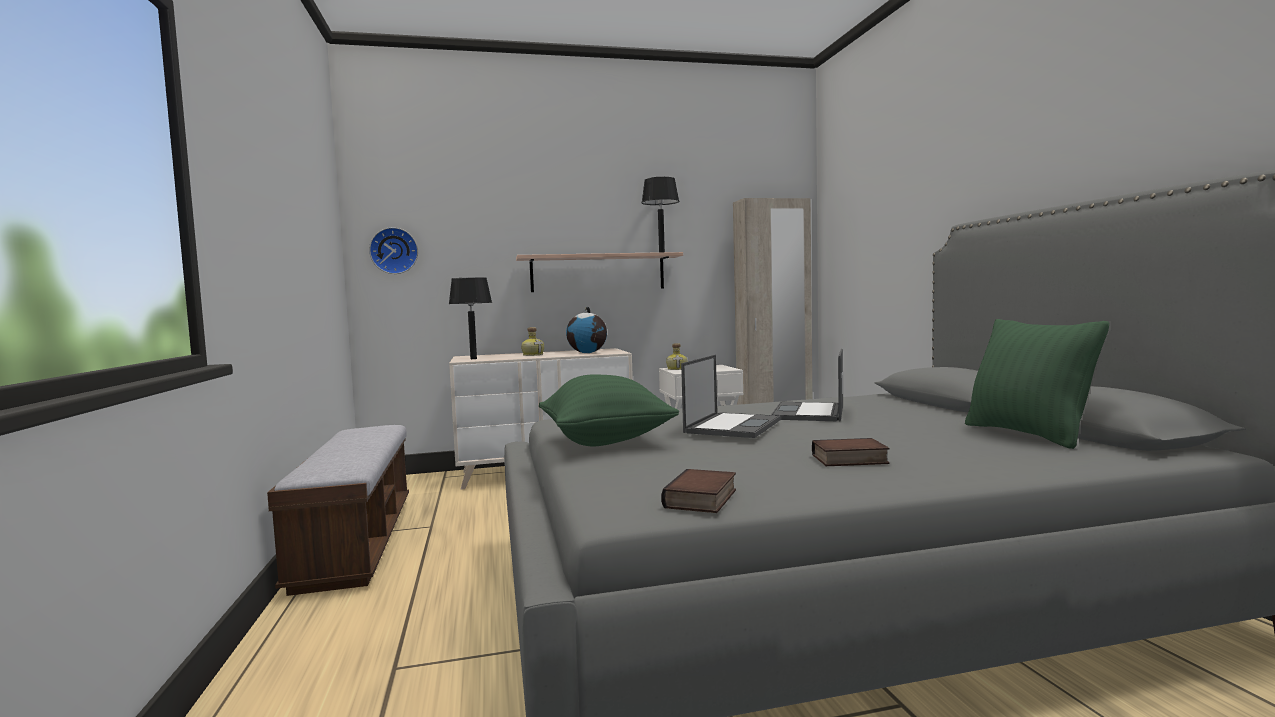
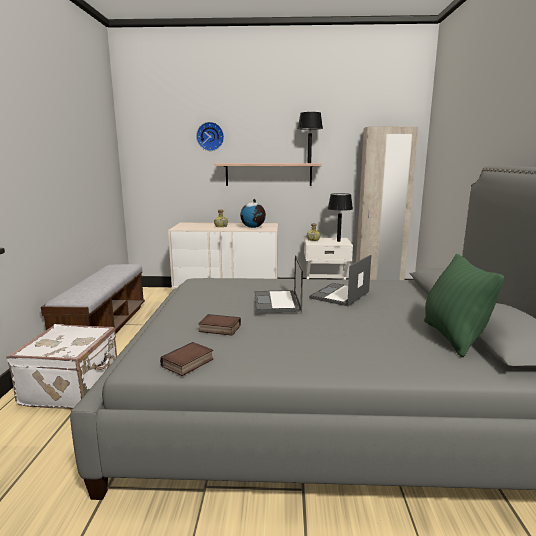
camera: 15 degrees right, 10 degrees up
(363, 635) = (73, 387): none -> white suitcase
(394, 251) = (146, 158): wall clock -> wall clock (210, 136)
(474, 359) = (185, 227): black table lamp -> black table lamp (338, 241)
(605, 442) = (196, 305): green pillow -> none
(733, 426) = (277, 302): laptop -> laptop turned 135 degrees clockwise
(849, 460) = (307, 344): book -> book (218, 329)

